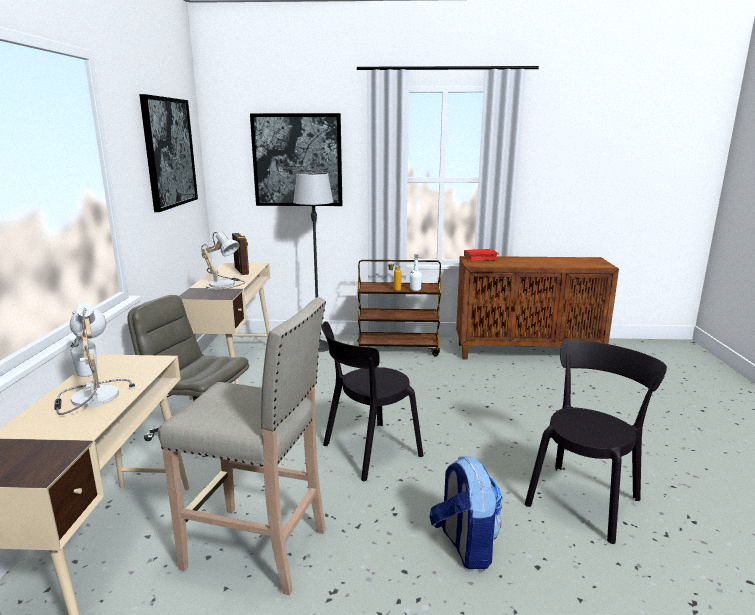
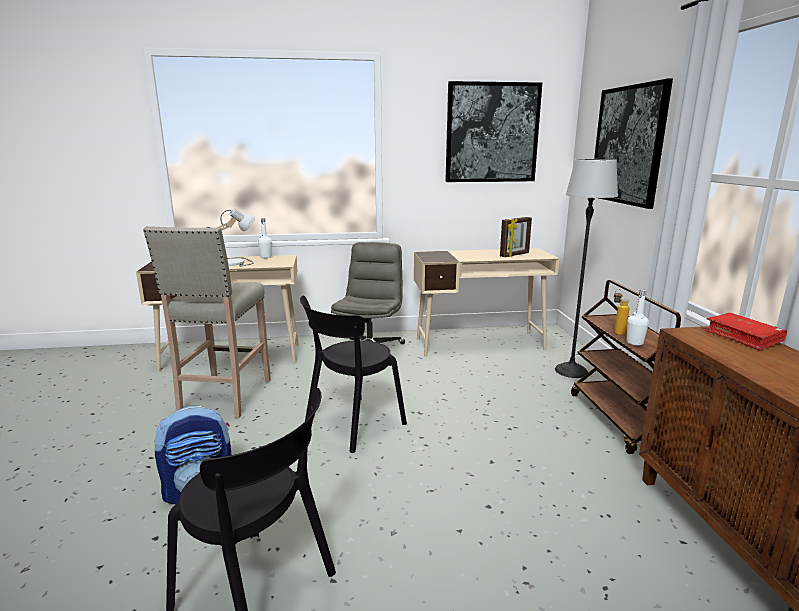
camera: 80 degrees right, 0 degrees up
(225, 284) = (467, 256): table lamp -> none
(368, 452) = (351, 425): black chair -> black chair turned 90 degrees counterclockwise

